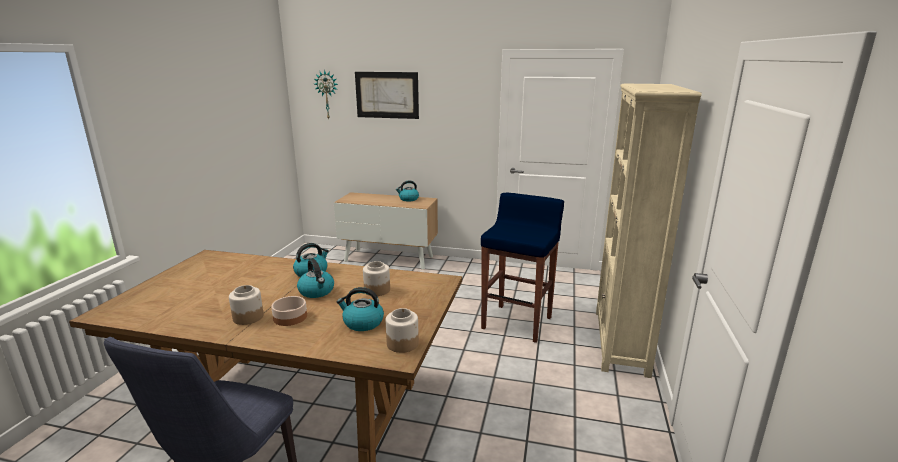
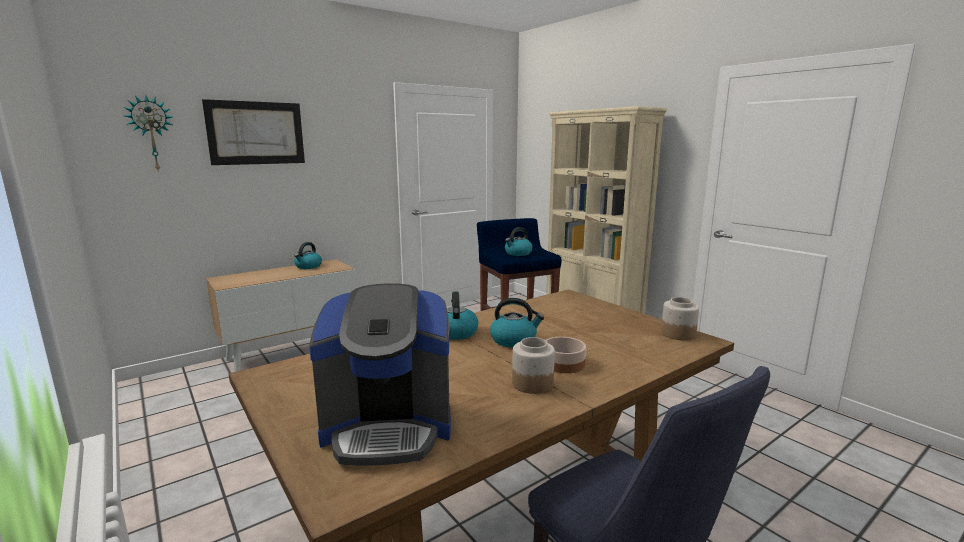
camera: 50 degrees left, 5 degrees down
(167, 300) = (388, 427): none -> coffee machine
(362, 323) = (618, 338): kettle -> kettle (518, 253)
(377, 290) = (552, 318): jar -> none

